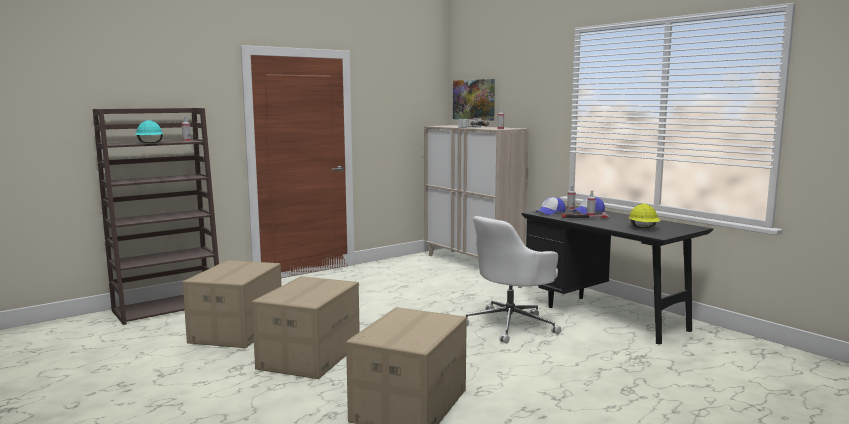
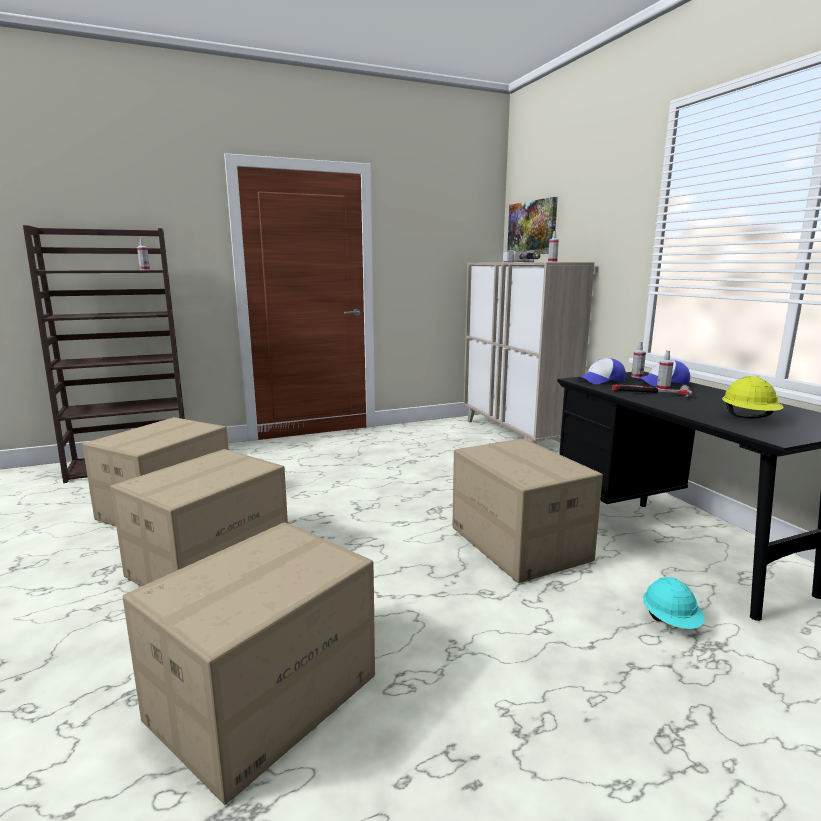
camera: 15 degrees right, 5 degrees up
(150, 143) = (95, 270): turquoise hard hat -> turquoise hard hat (671, 622)
(511, 325) = (517, 544): white office chair -> cardboard box

